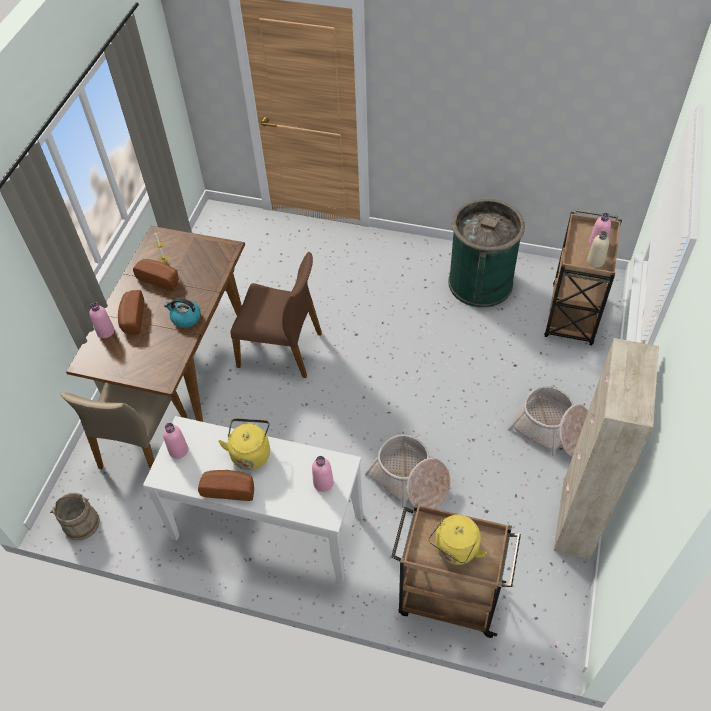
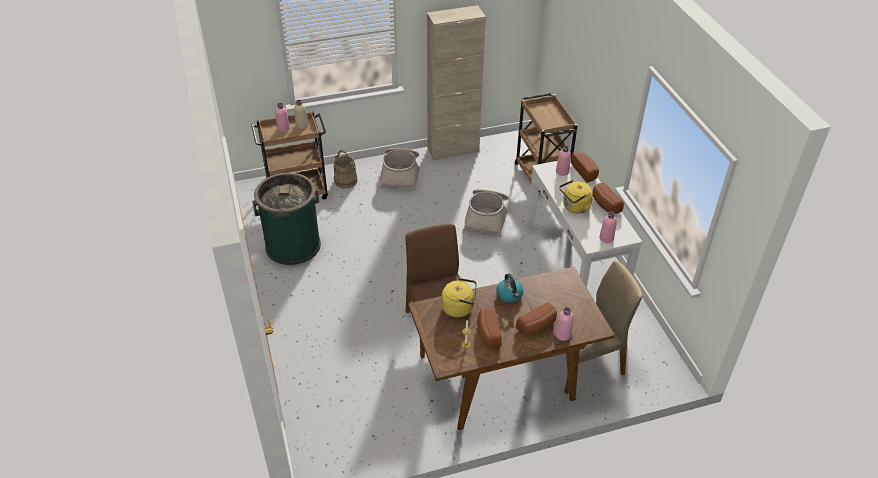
camera: 125 degrees left, 10 degrees down
(81, 523) = (665, 356): beige bucket -> beige bucket (345, 181)
(303, 511) = (585, 171): none -> bread
(455, 550) = (550, 116): yellow kettle -> yellow kettle (459, 308)

